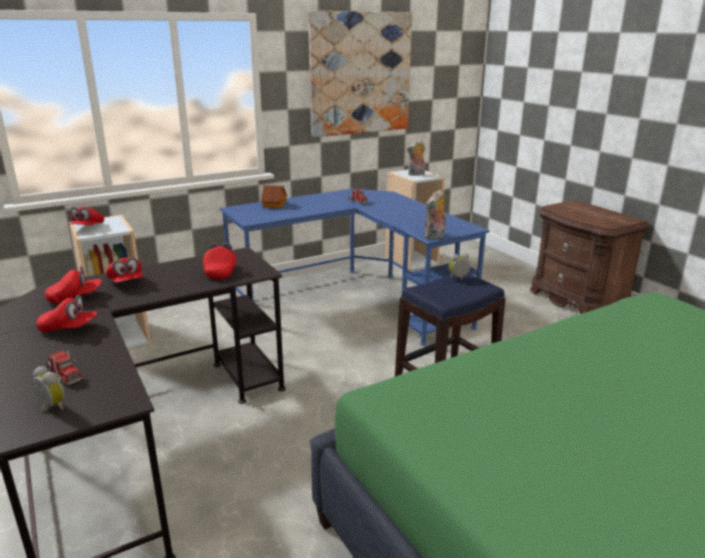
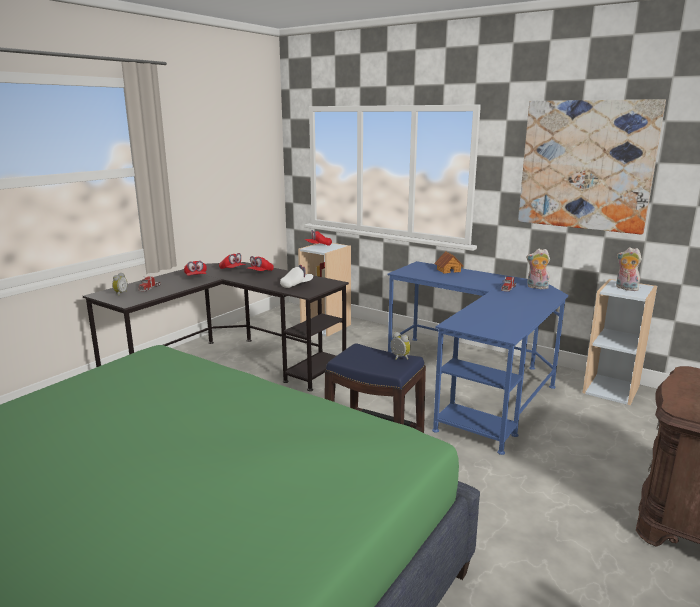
camera: 65 degrees right, 5 degrees down
(220, 271) = (296, 285): red cap -> white cap
(435, 236) = (456, 326): plush toy -> plush toy (536, 287)

